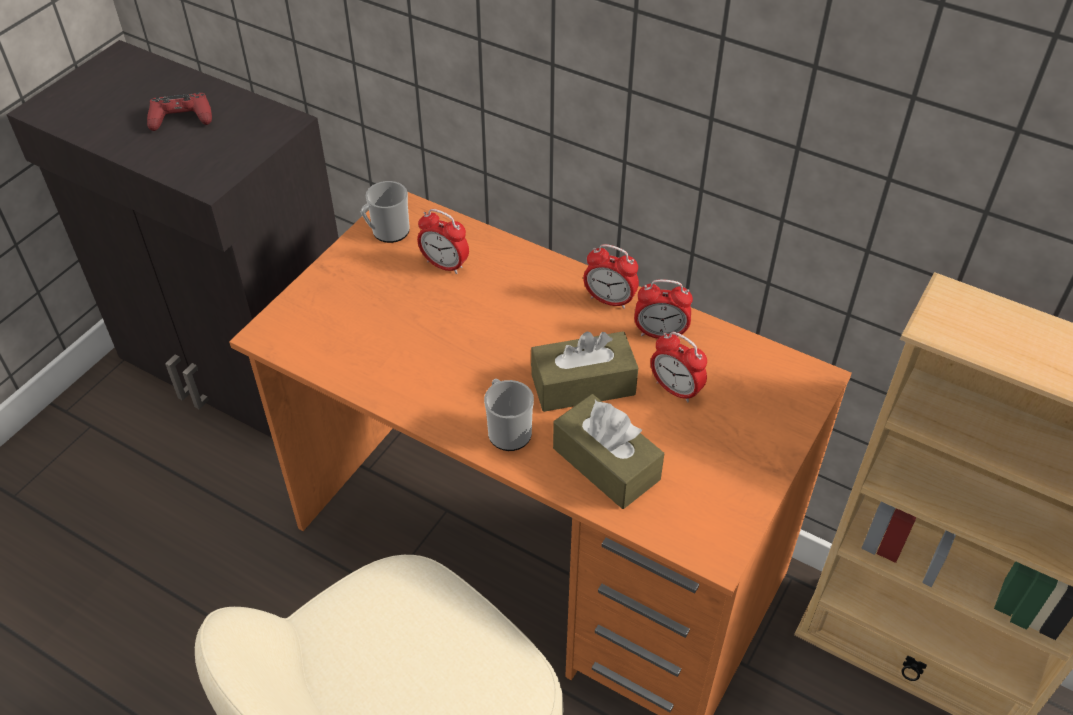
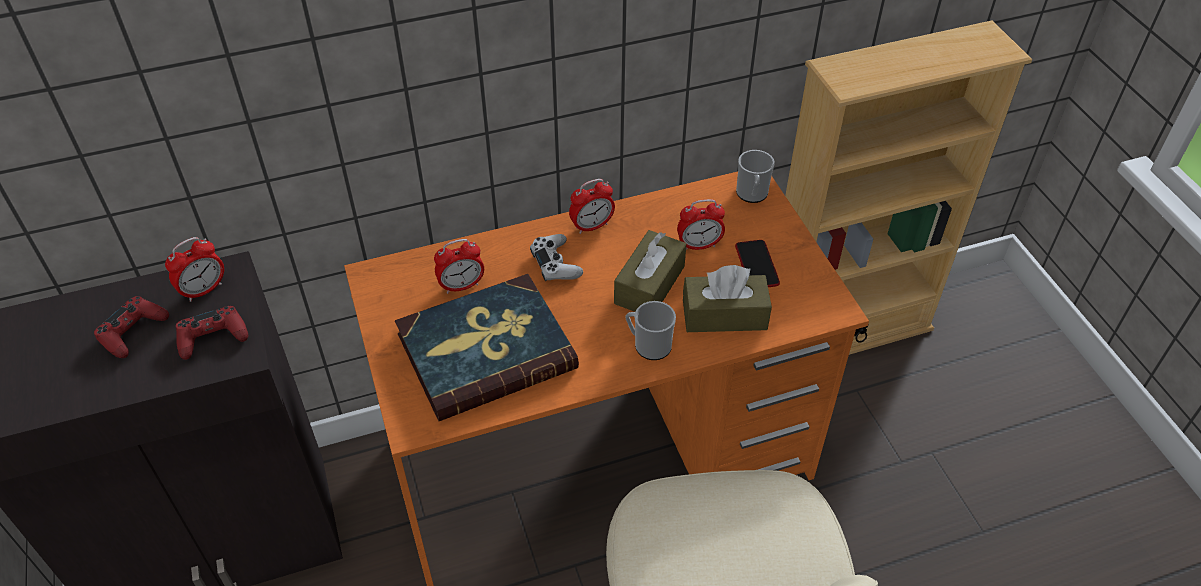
camera: 50 degrees left, 0 degrees up
(213, 158) = (213, 337): none -> red game controller
(387, 232) = (389, 297): mug -> mug (752, 195)
(389, 326) = (486, 350): none -> book
(536, 306) = (555, 264): none -> white game controller
(660, 334) = (647, 222): alarm clock -> alarm clock (204, 290)
(701, 449) = (756, 265): none -> phone

